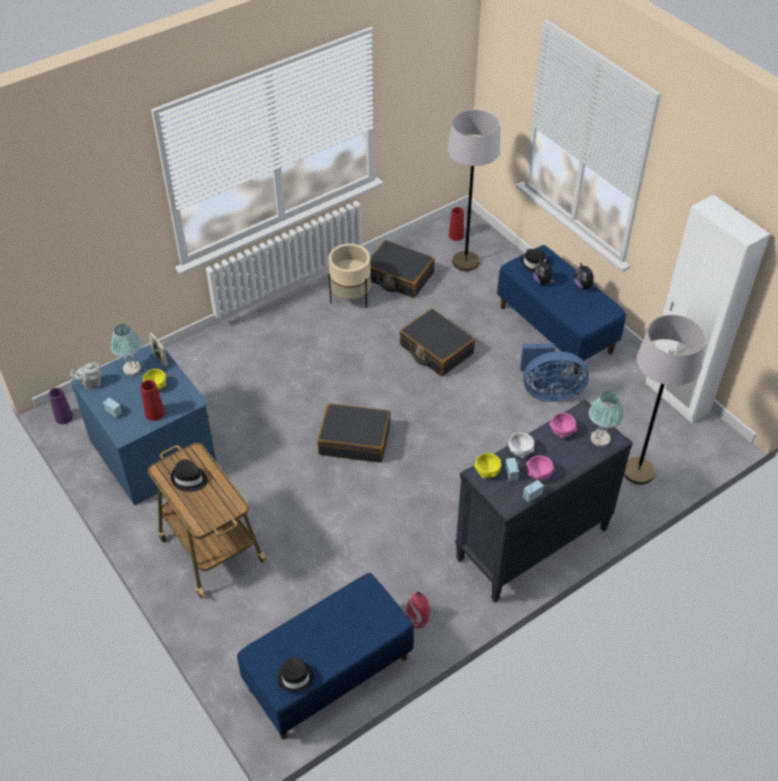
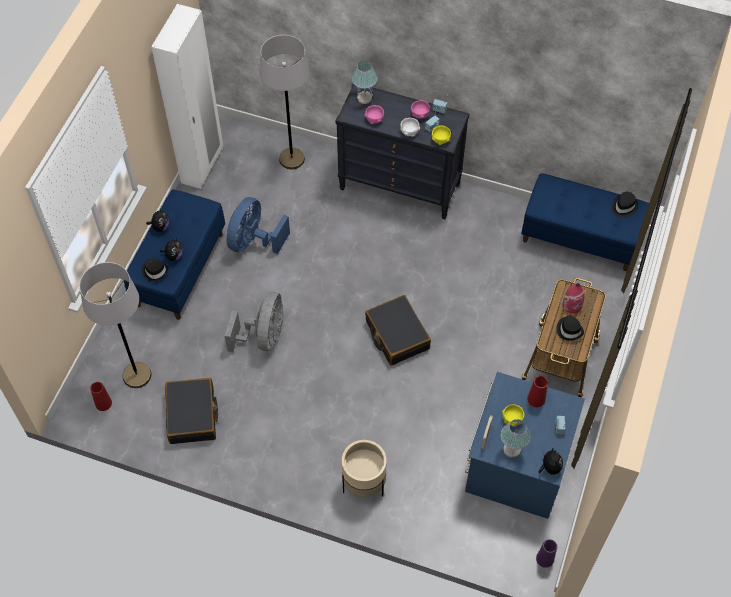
camera: 125 degrees left, 10 degrees up
(91, 383) = (549, 467): grey teapot -> plush toy
(350, 298) = (247, 436): beige planter -> beige planter (364, 484)
(417, 618) = (504, 216): red vase -> red vase (572, 305)
(436, 350) = (263, 336): black suitcase -> grey fan
(548, 392) = (254, 241): blue fan -> blue fan turned 120 degrees counterclockwise

